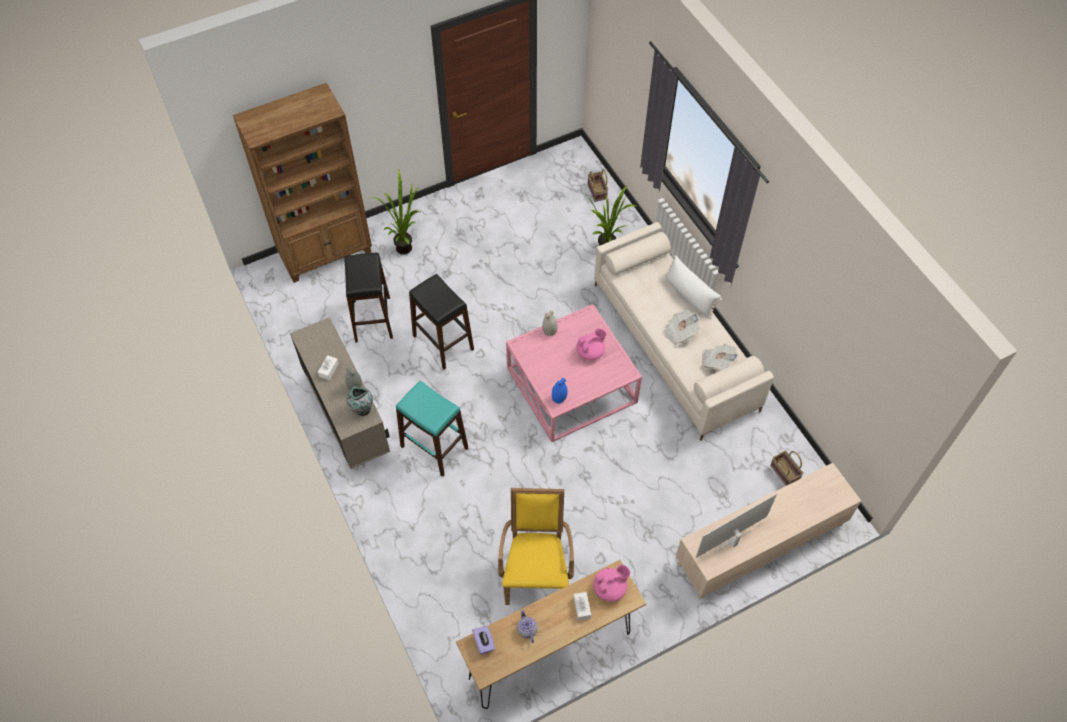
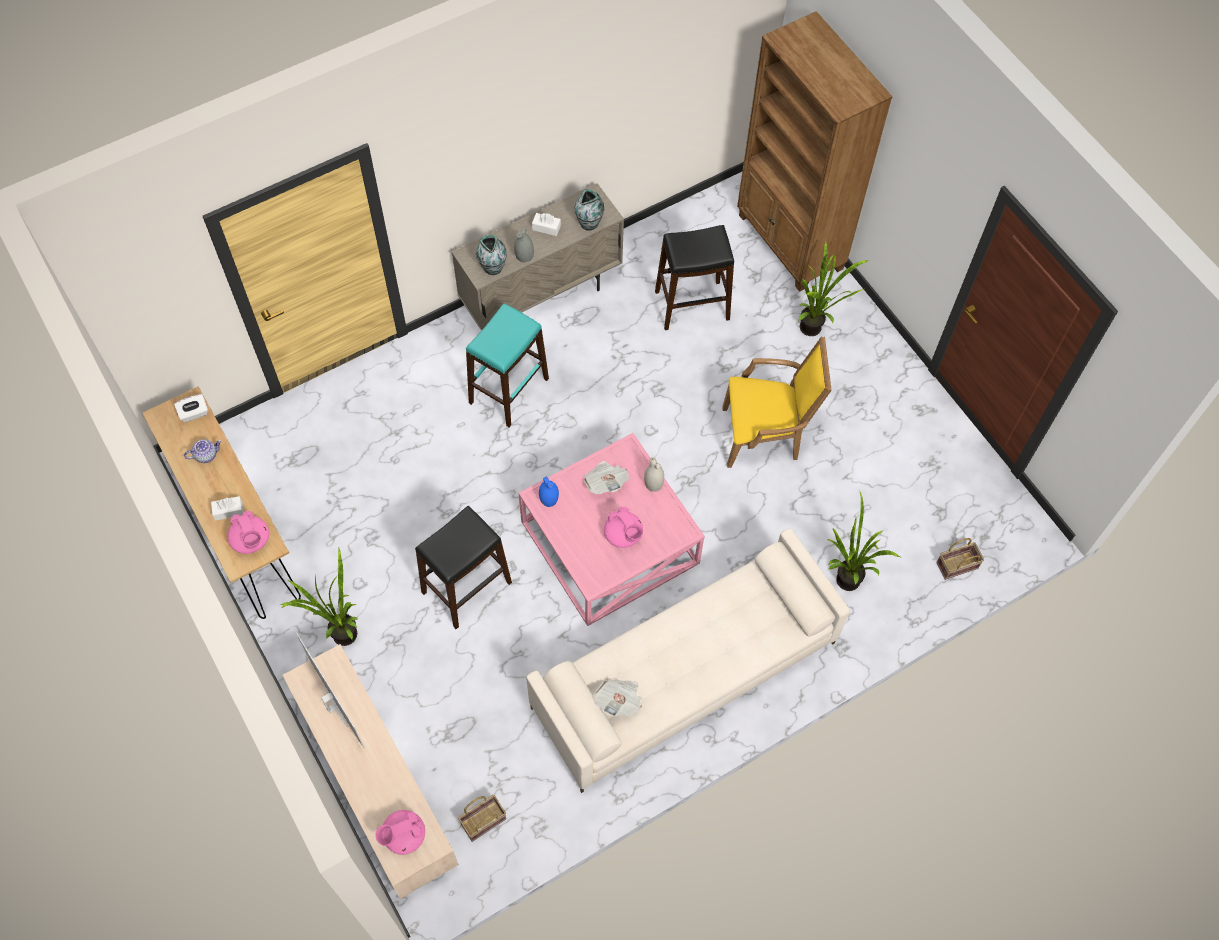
camera: 85 degrees right, 5 degrees up
(329, 340) = (589, 223): none -> vase
(443, 342) = (663, 386): black stool -> black stool (467, 587)
(484, 643) = (194, 413): purple tissue box -> white tissue box
(536, 571) = (343, 512): yellow armchair -> yellow armchair (765, 436)
(644, 572) = (339, 635): none -> potted plant
(679, 332) = (665, 651): newspaper -> newspaper (605, 482)
(689, 295) = (733, 666): white pillow -> none
(825, 493) = (404, 835): none -> pink teapot

